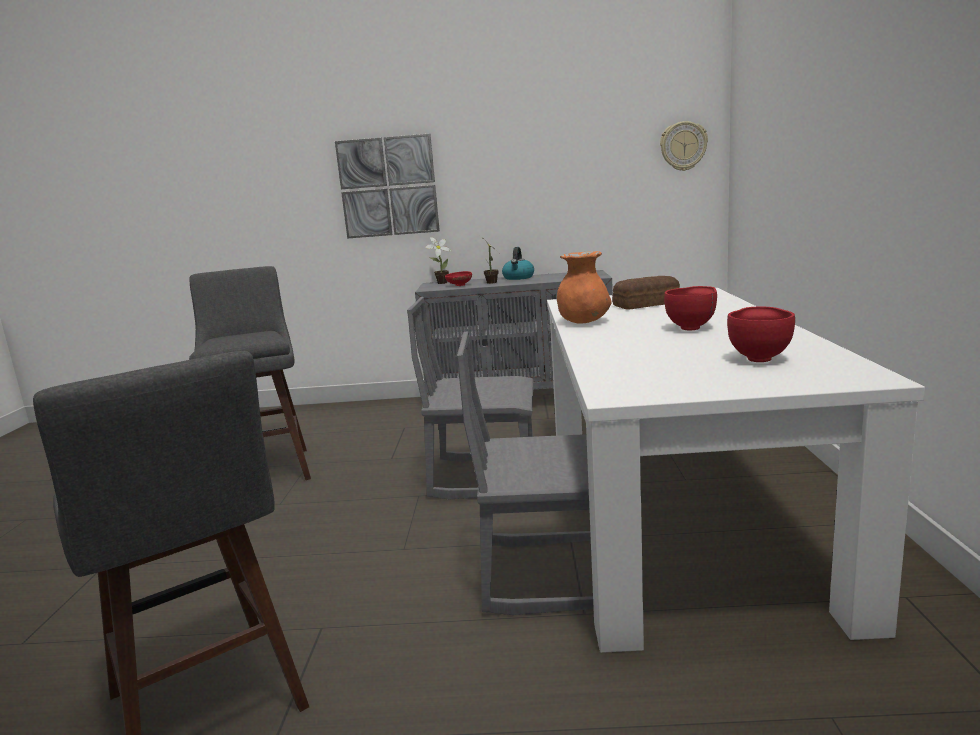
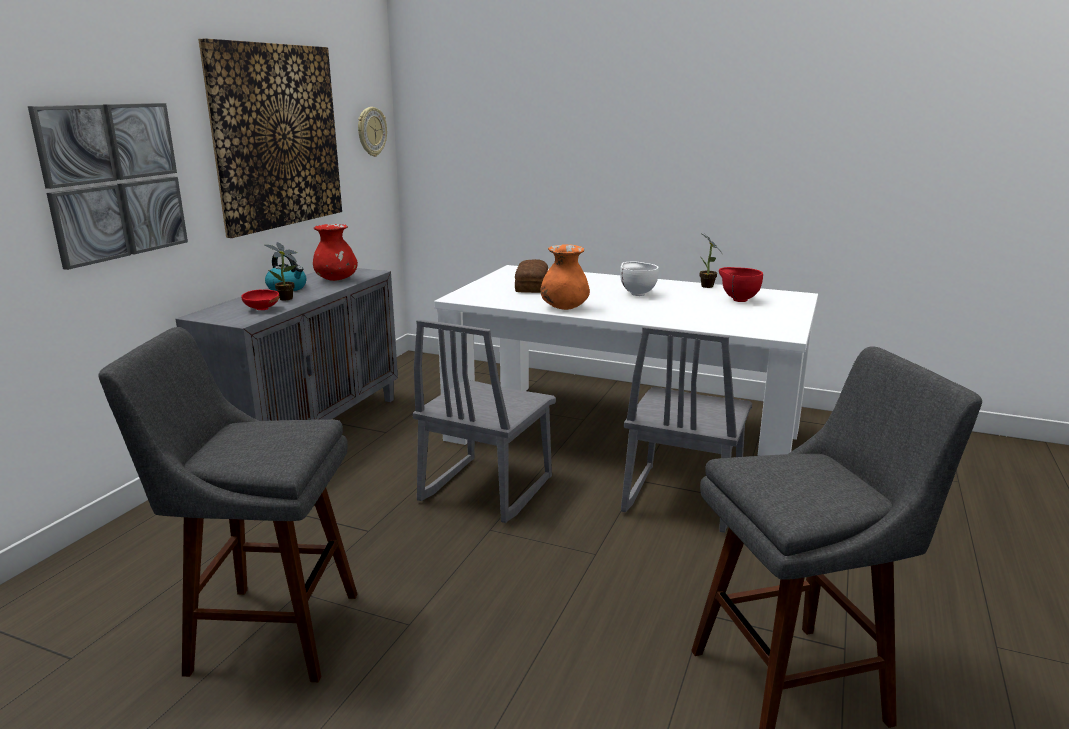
camera: 70 degrees left, 5 degrees up
(440, 283) = (212, 313): potted plant -> potted plant (707, 287)
(545, 154) = (277, 136): none -> picture
(559, 277) = (336, 280): none -> red vase
(692, 328) = (637, 294): red bowl -> white bowl

